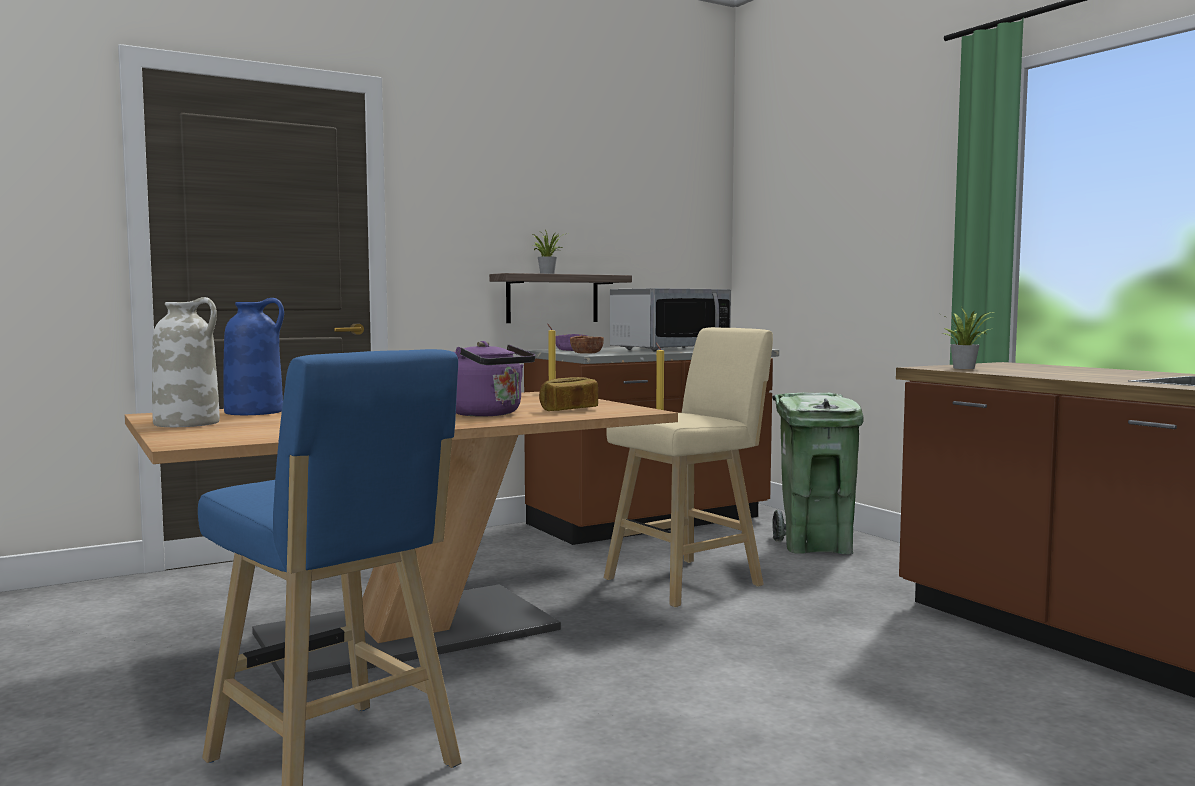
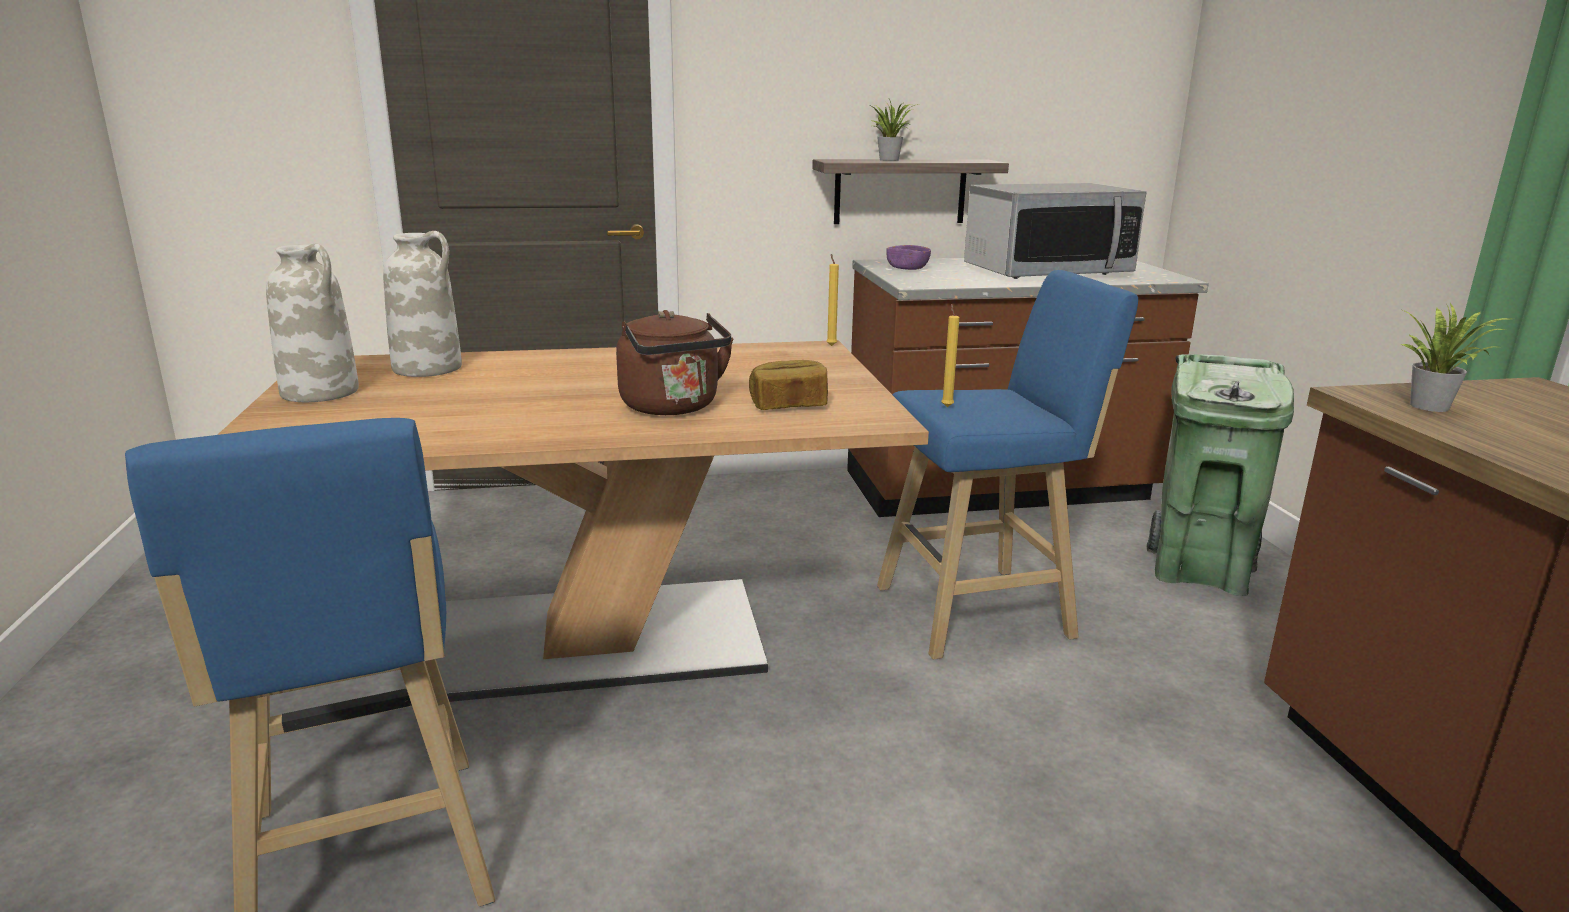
camera: 20 degrees right, 15 degrees up
(255, 412) = (429, 368): blue vase -> white vase
(489, 414) = (673, 407): purple kettle -> brown kettle
(587, 353) = (913, 280): brown bowl -> none
(689, 581) = (982, 611): beige stool -> blue stool

